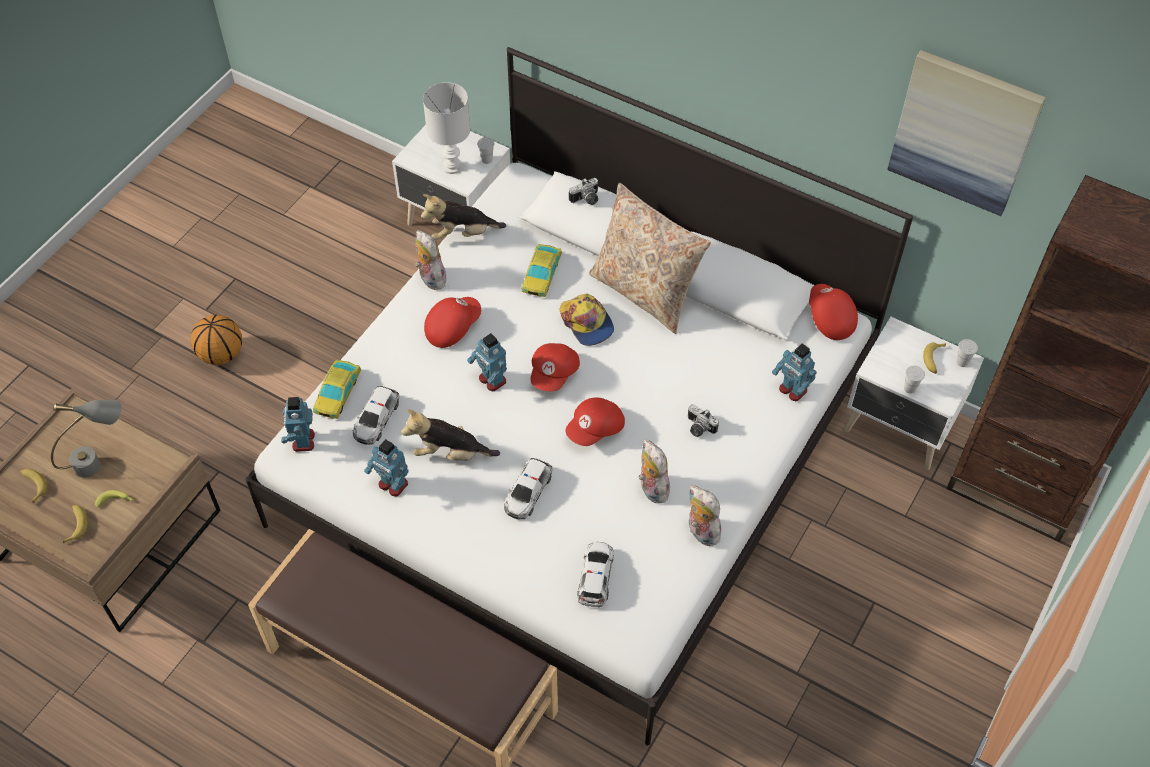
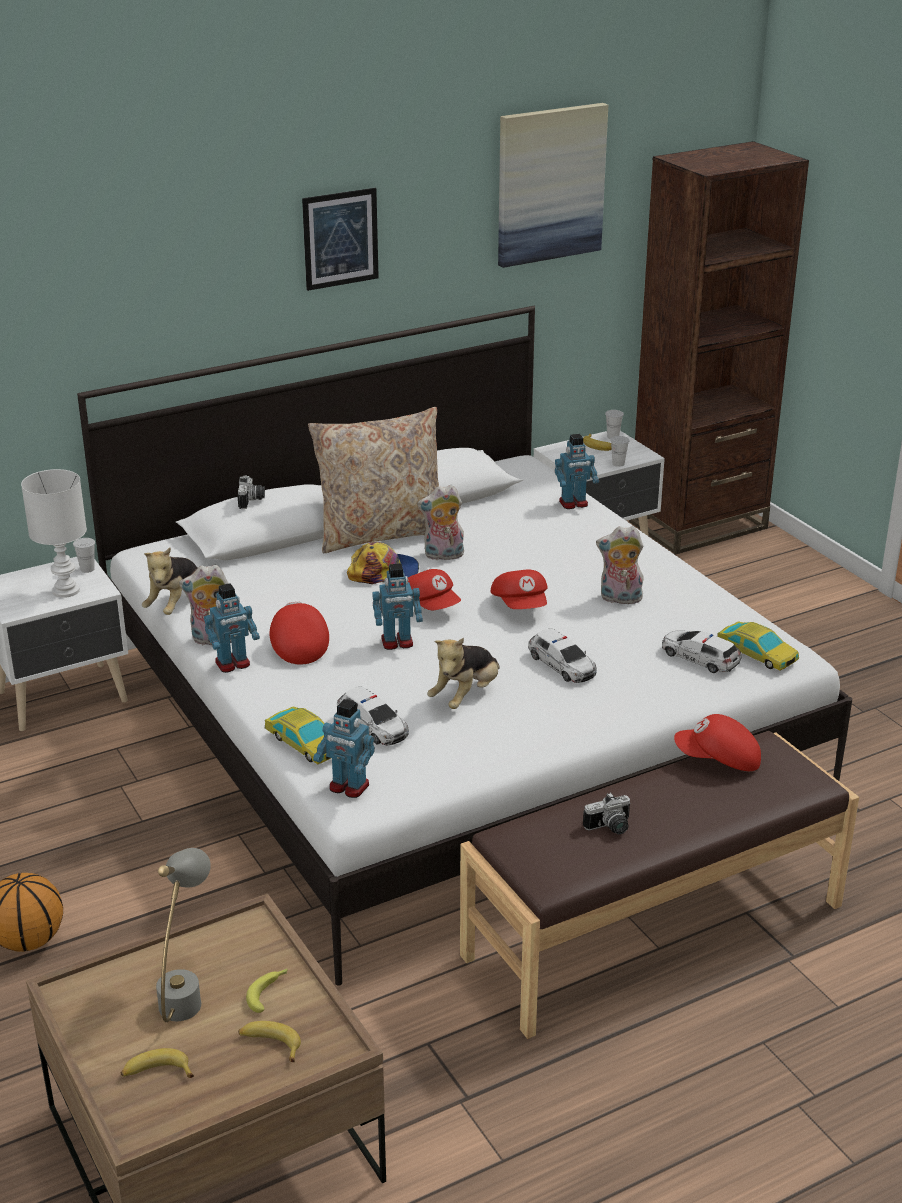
camera: 60 degrees left, 25 degrees down
(392, 485) = (474, 743): toy robot -> toy robot (233, 664)
(542, 274) = (291, 577): toy car -> toy car (757, 653)
(698, 428) = (572, 556): camera -> camera (610, 828)
(700, 532) = (691, 591): plush toy -> plush toy (443, 556)
(739, 61) = (340, 239): none -> picture
(829, 318) = (512, 465): red cap -> red cap (718, 760)

